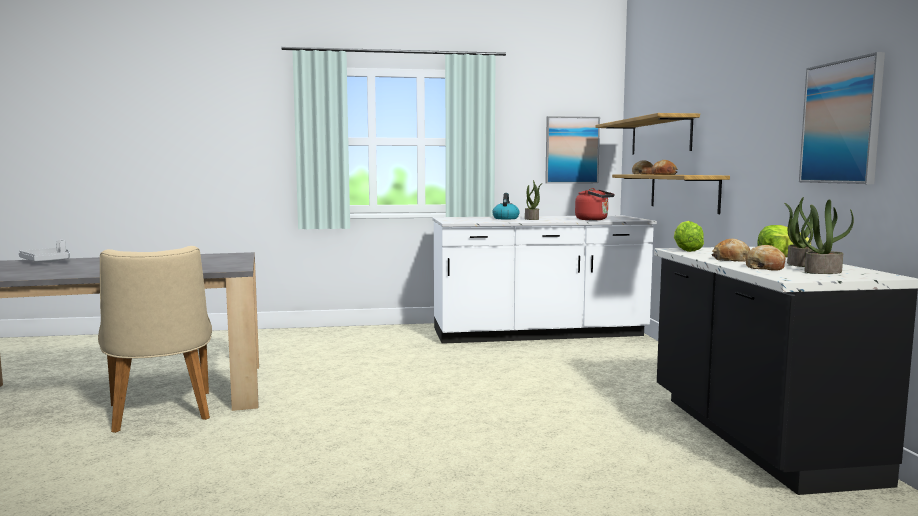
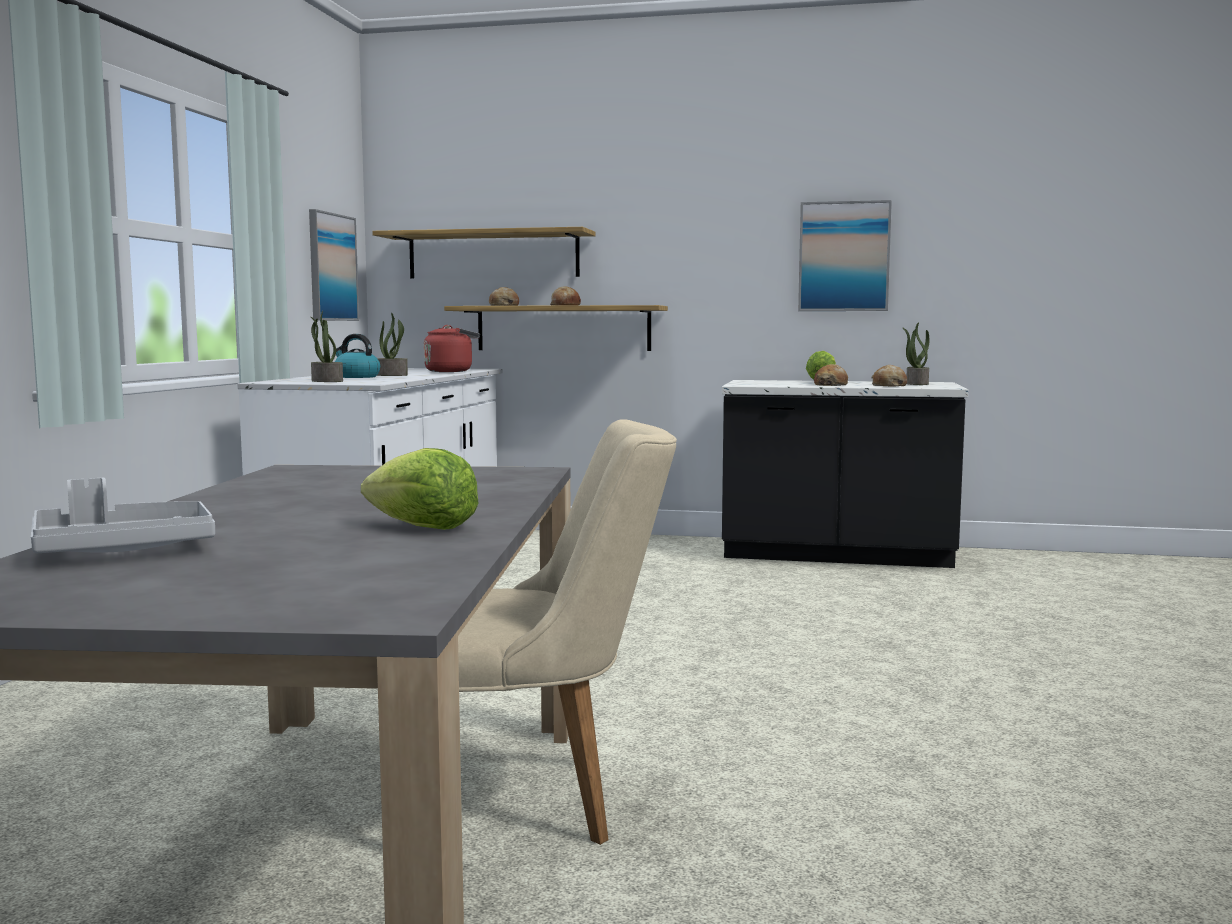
camera: 70 degrees left, 0 degrees up
(686, 250) = (753, 384): lettuce -> lettuce (422, 527)
(799, 264) = (870, 383): potted plant -> potted plant (326, 381)

